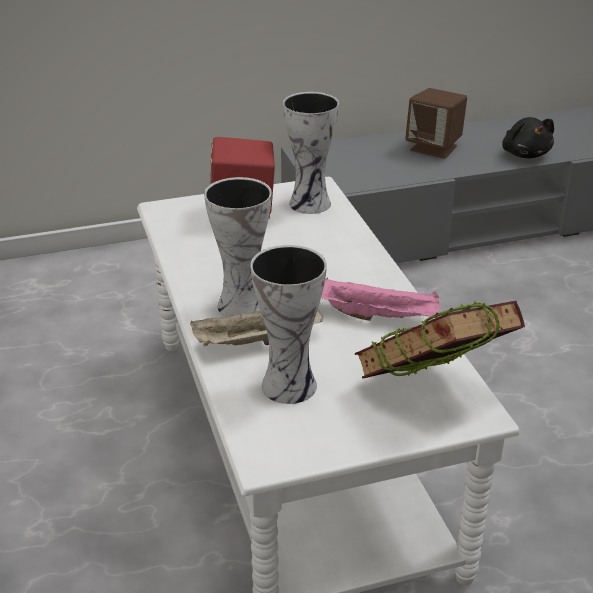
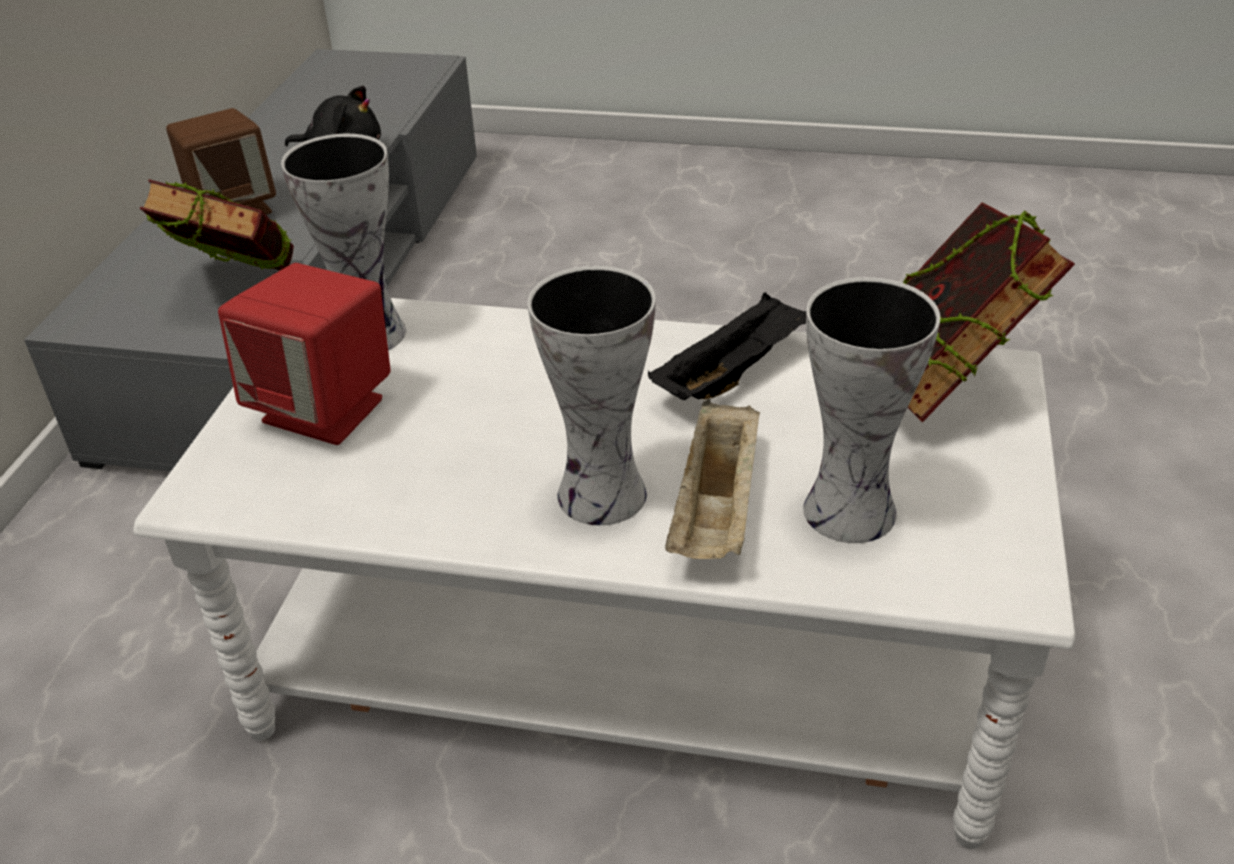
camera: 60 degrees left, 5 degrees up
(369, 178) = (238, 292): none -> book
(378, 316) = (733, 373): pink tray -> black tray

